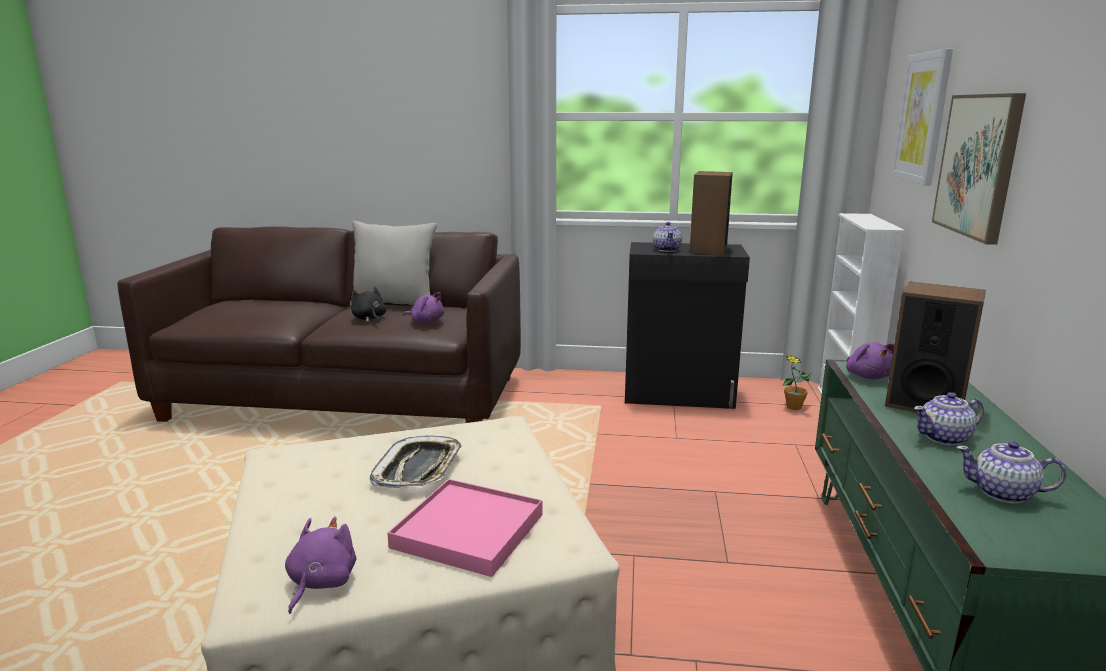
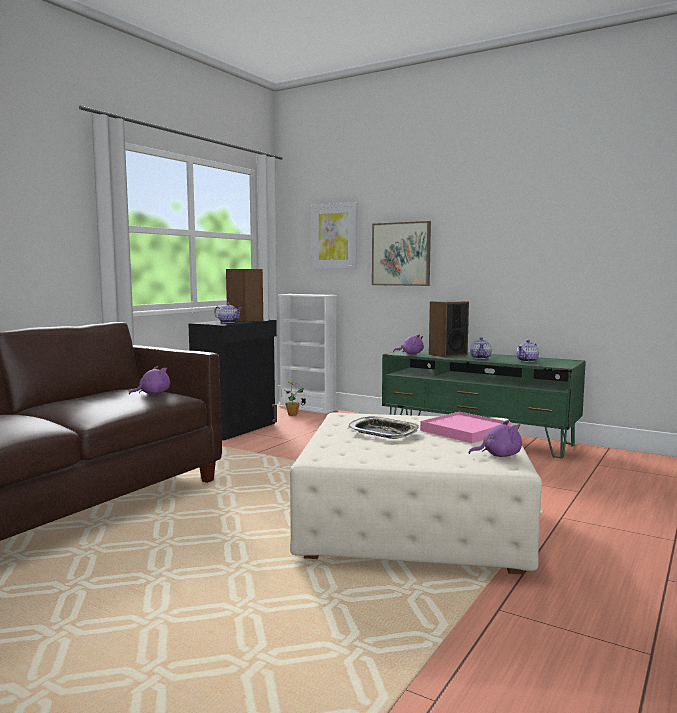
camera: 65 degrees left, 10 degrees down
(320, 583) = (498, 455): purple plush toy -> purple plush toy turned 135 degrees clockwise
(369, 319) = (106, 403): black plush toy -> none
(395, 304) = (74, 397): grey pillow -> none

